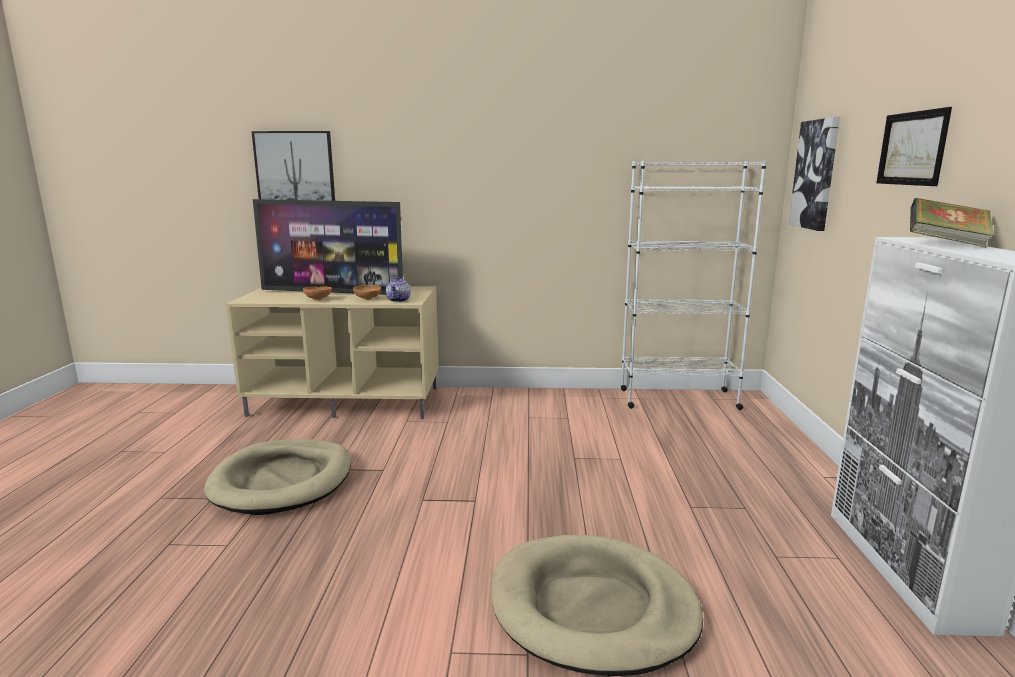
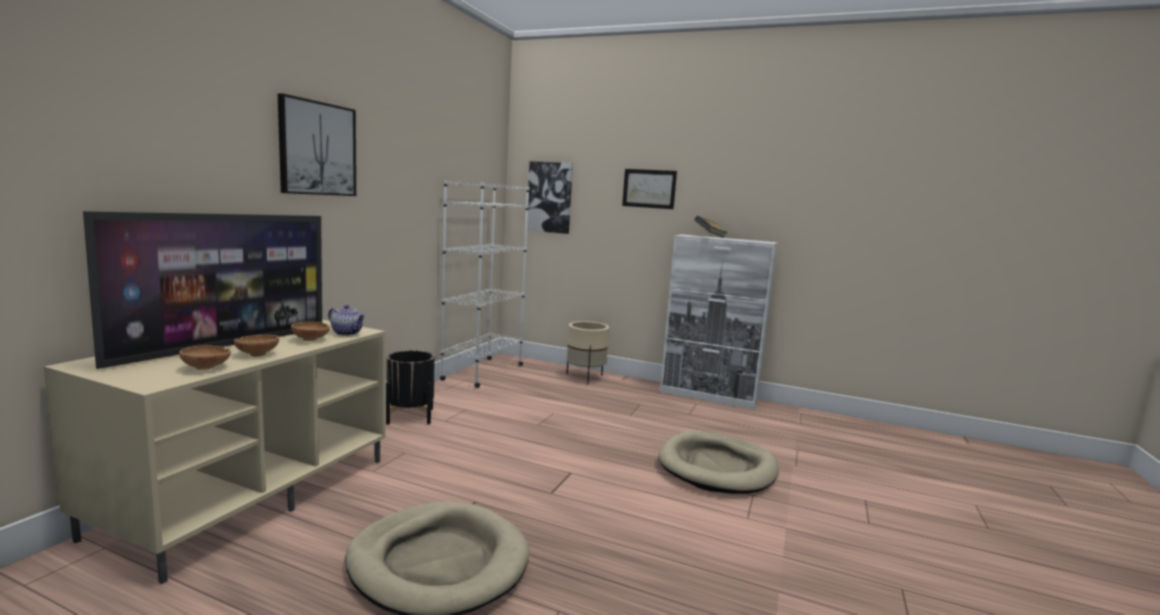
camera: 70 degrees left, 5 degrees down
(280, 300) = (207, 368): none -> brown bowl
(295, 171) = (105, 164): picture -> picture (317, 149)
(520, 403) = (410, 416): none -> black planter
(776, 451) = (585, 378): none -> beige planter

